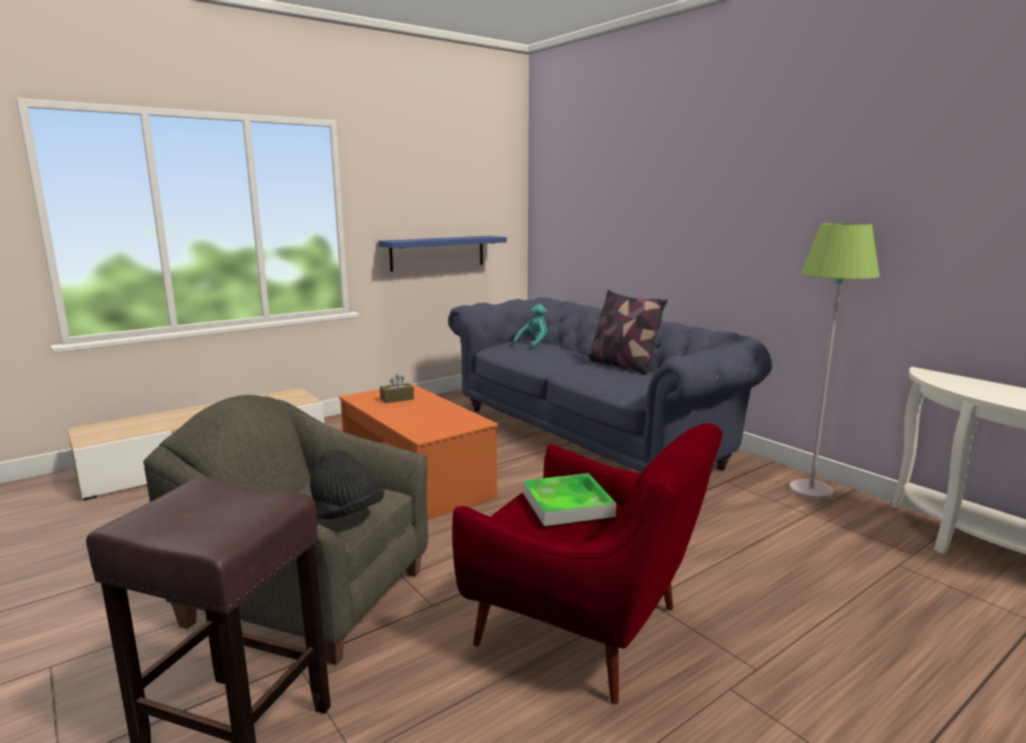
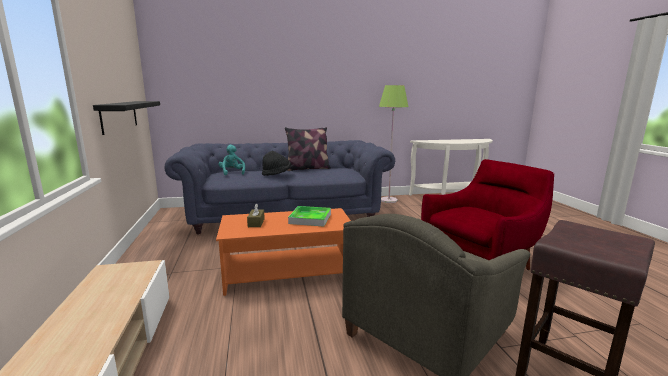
camera: 65 degrees left, 0 degrees up
(346, 514) = (469, 254): black hat -> black hat (276, 173)
(438, 253) = (119, 116): blue shelf -> black shelf
(567, 504) = (470, 211): tray -> tray (310, 219)

